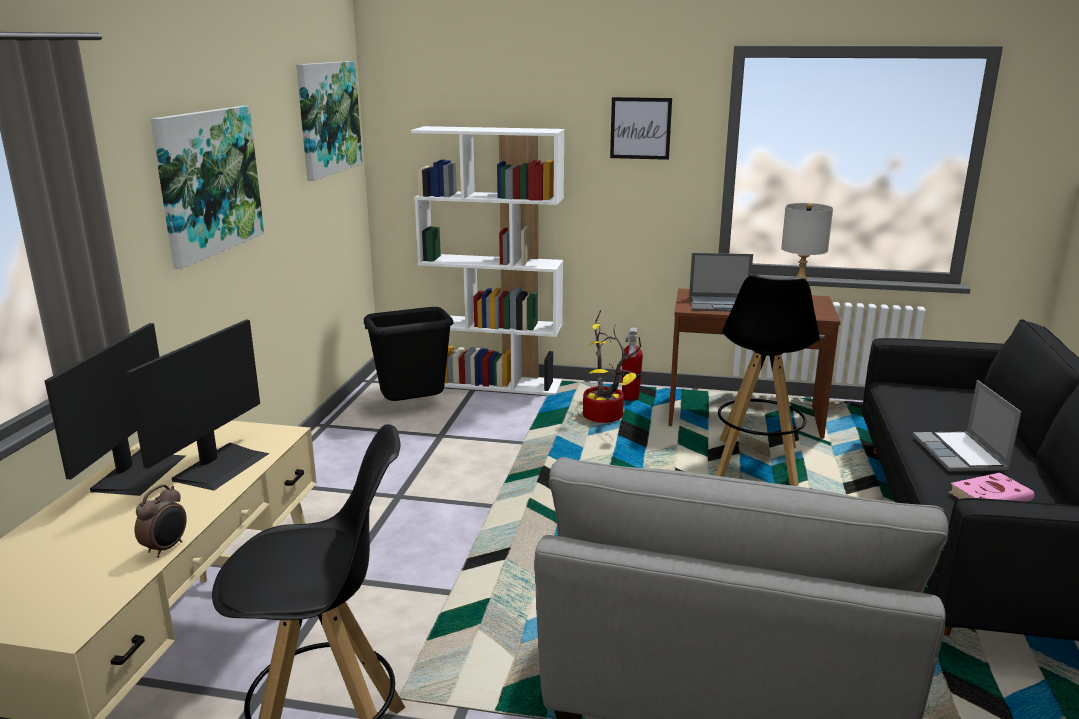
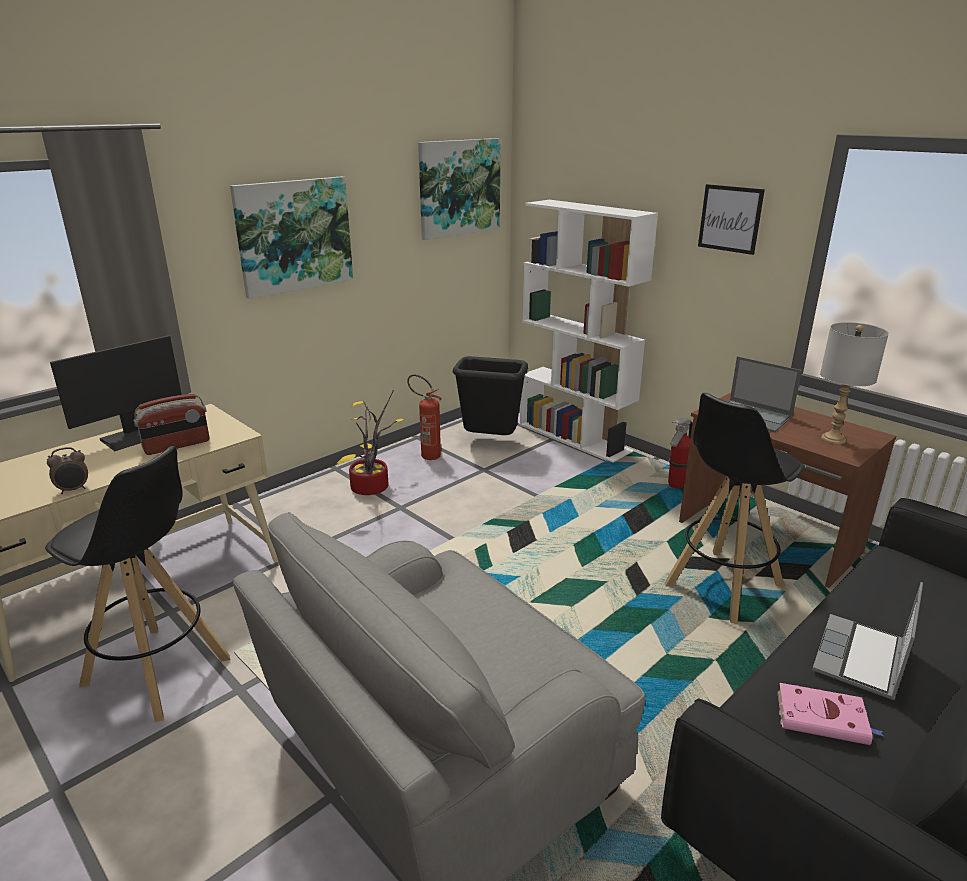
camera: 35 degrees right, 5 degrees up
(220, 466) = (177, 446): monitor -> radio
(359, 439) = (426, 455): none -> fire extinguisher
(606, 417) = (633, 496): potted plant -> potted plant (371, 489)

